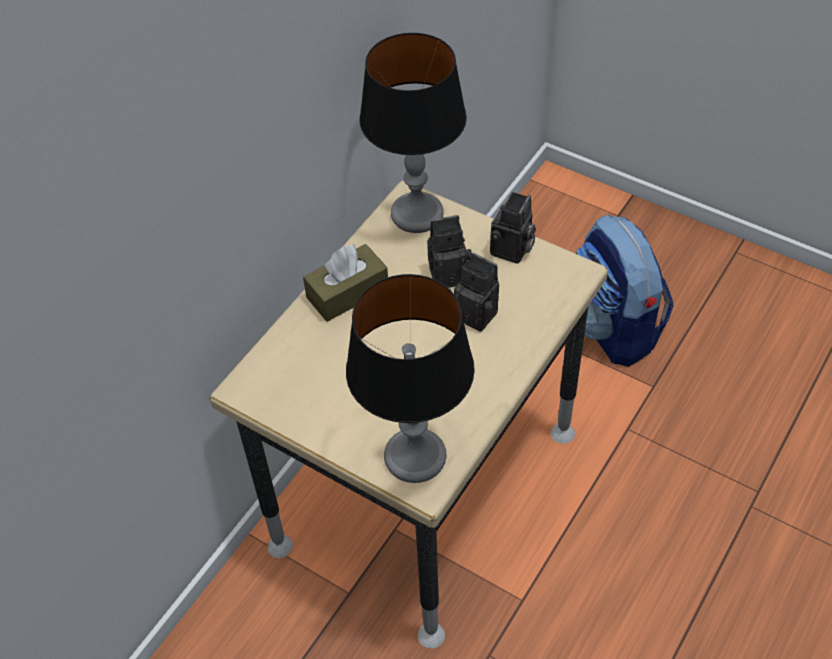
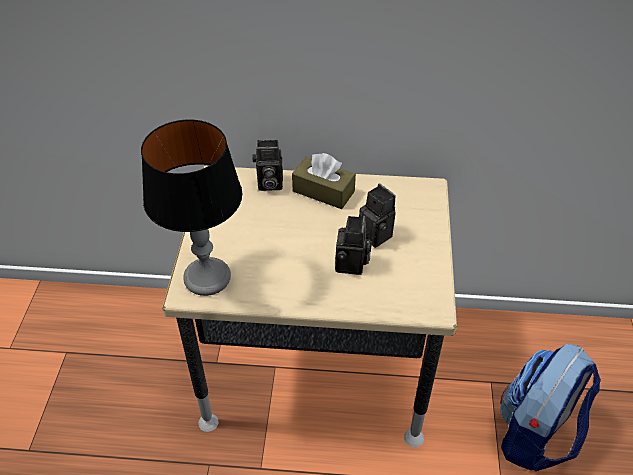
camera: 60 degrees right, 5 degrees down
(417, 214) = (419, 198): table lamp -> none
(512, 251) = (425, 261): camera -> camera (268, 184)

